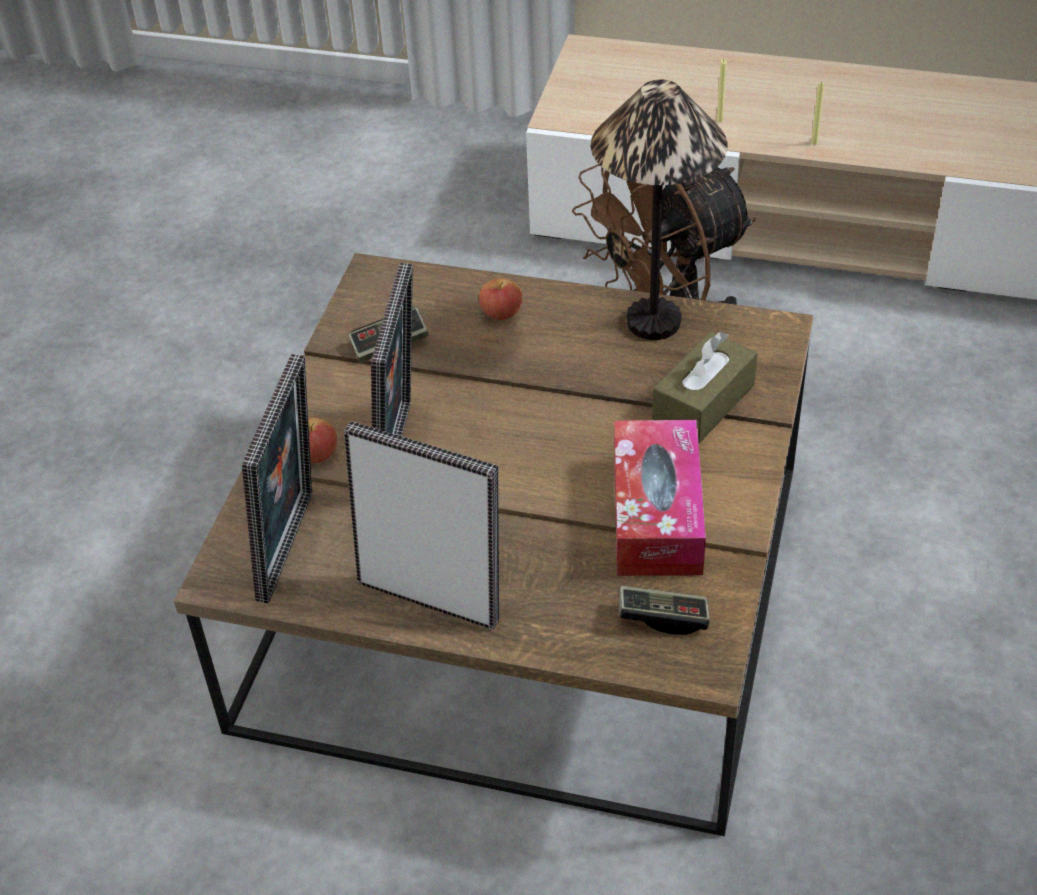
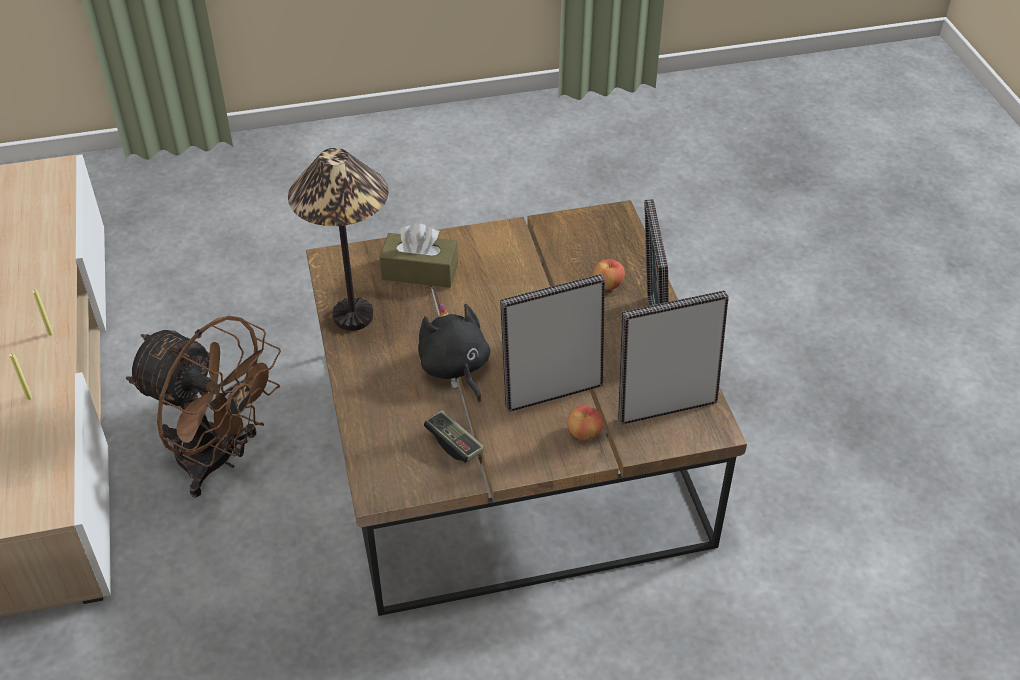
camera: 120 degrees left, 0 degrees up
(501, 313) = (385, 396): apple -> apple (608, 284)
(502, 381) = (455, 368): none -> black plush toy
(657, 514) = (525, 262): tissue box -> none
(663, 617) = (597, 238): game controller -> none

